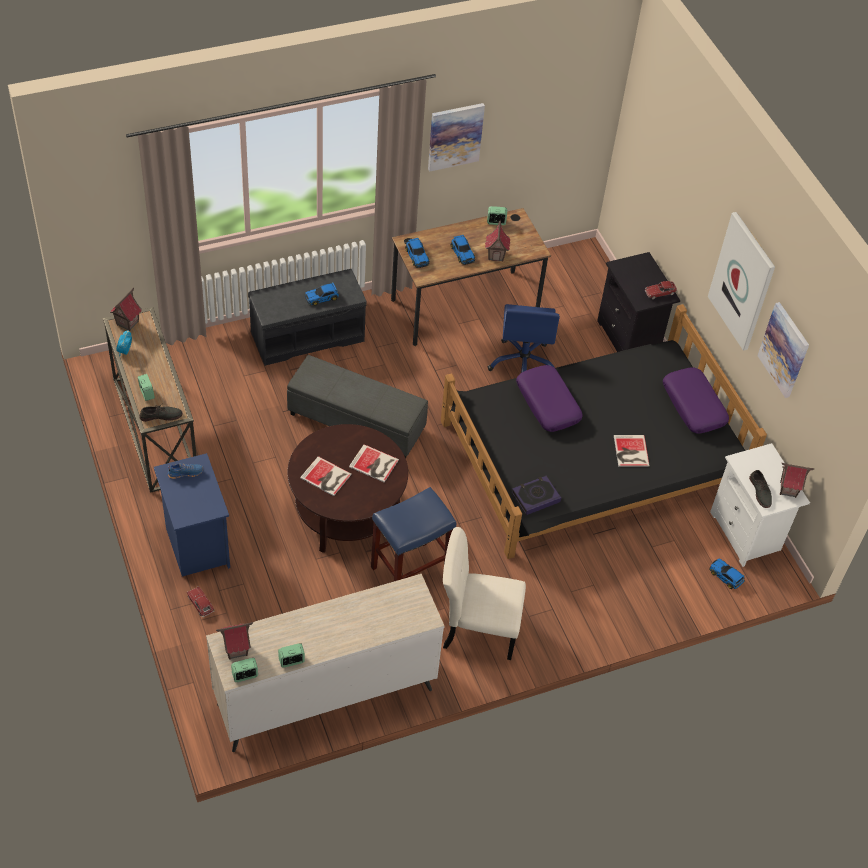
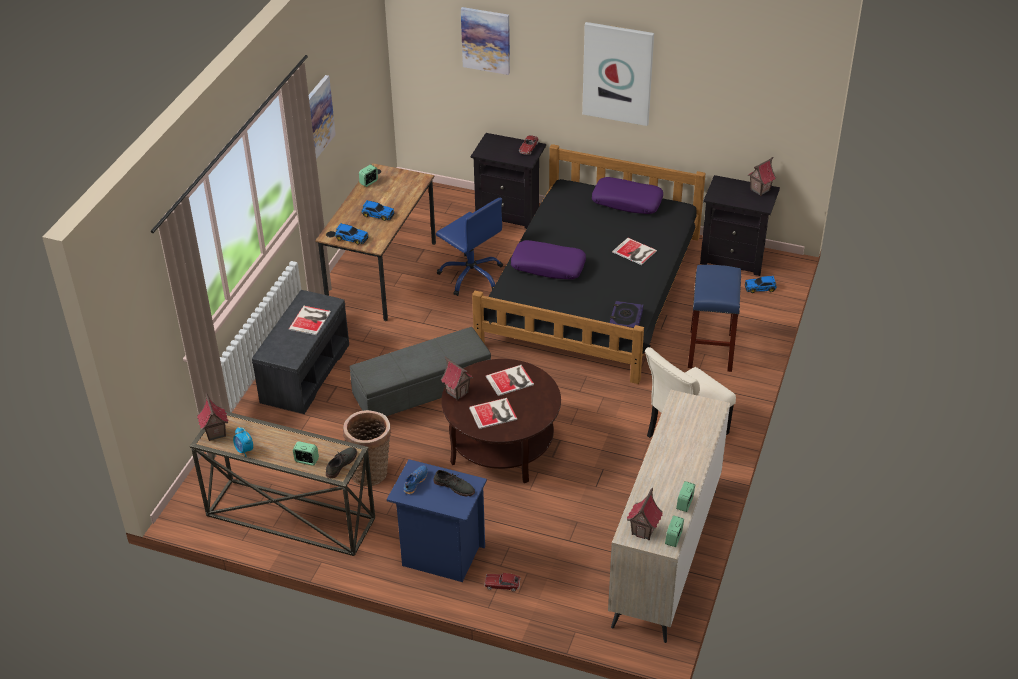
camera: 45 degrees left, 10 degrees down
(243, 446) = (371, 472): none -> basket
(322, 297) = (311, 320): toy car -> book
(409, 572) = (596, 443): blue stool -> blue stool (711, 351)
(496, 255) = (401, 200): toy house -> toy house (457, 392)
(747, 533) = (735, 257): white nightstand -> black nightstand
(760, 491) = (749, 202): grey shoe -> grey shoe (454, 486)
(784, 349) = (693, 91): picture -> picture (486, 40)

